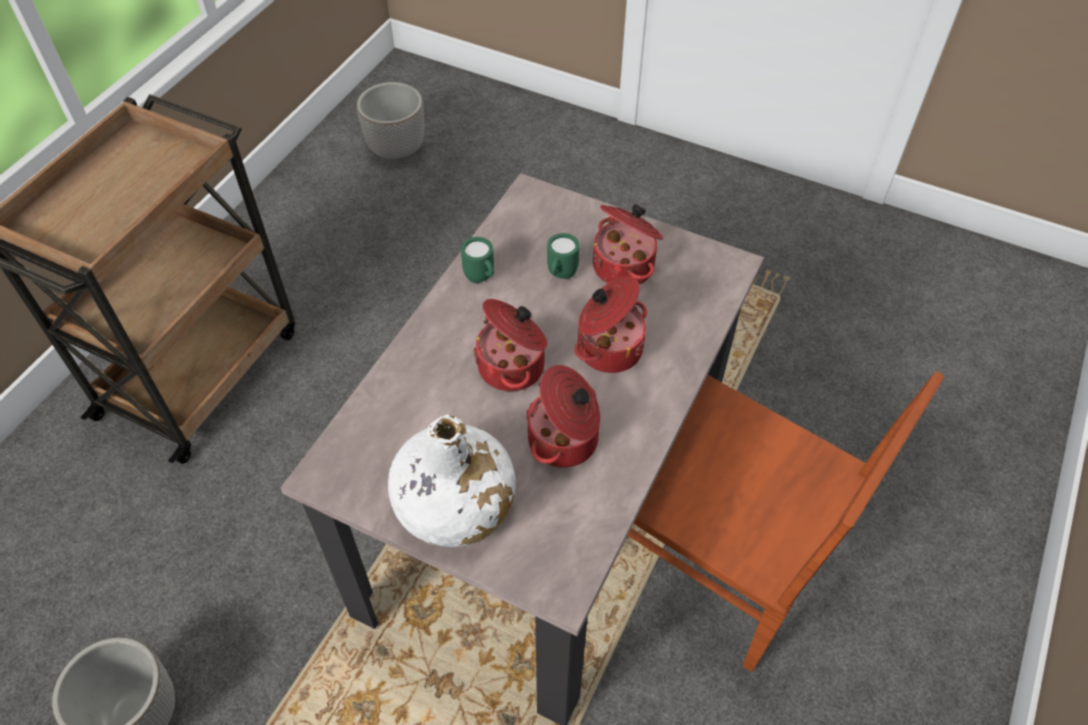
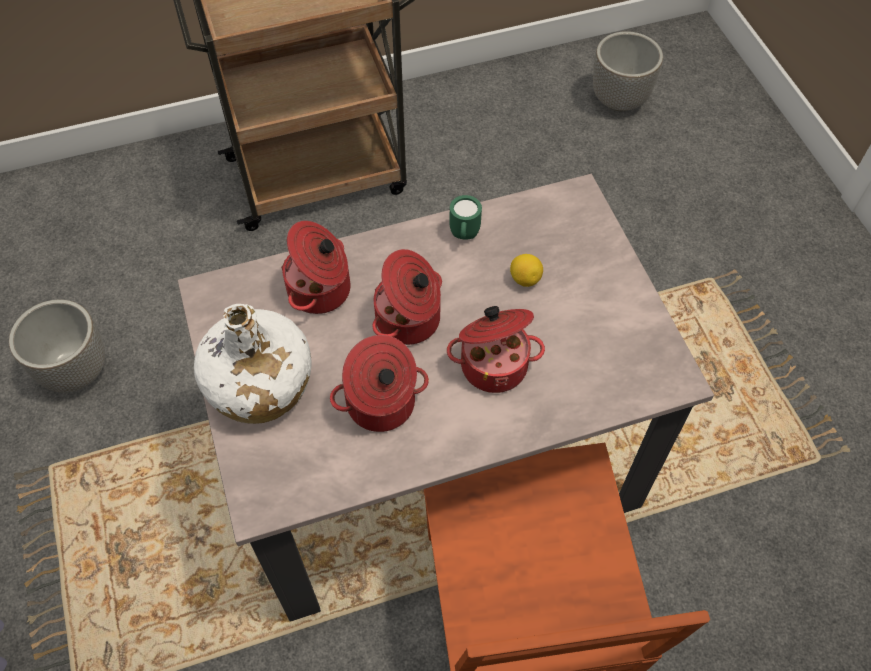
camera: 45 degrees right, 5 degrees up
(560, 275) = (525, 279): green mug -> lemon
(625, 266) = (584, 311): cooking pot -> cooking pot (321, 290)

